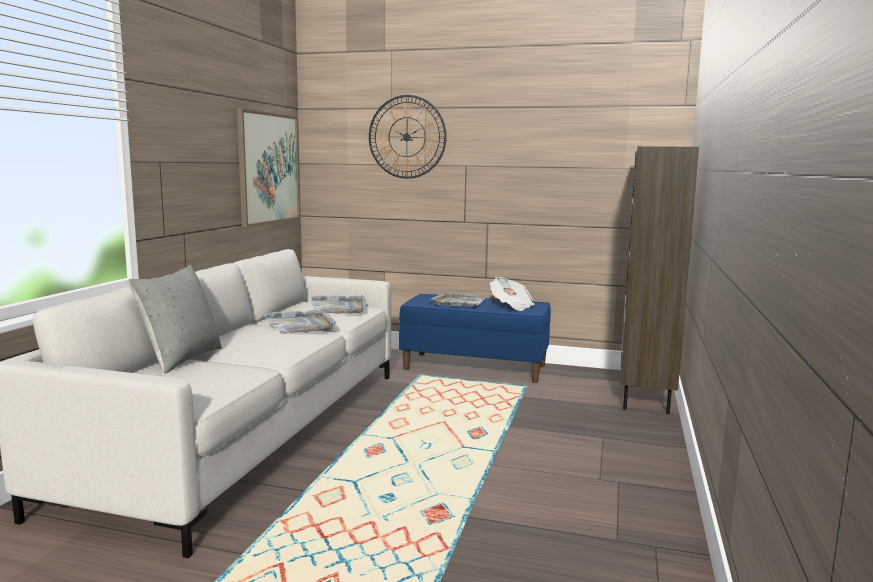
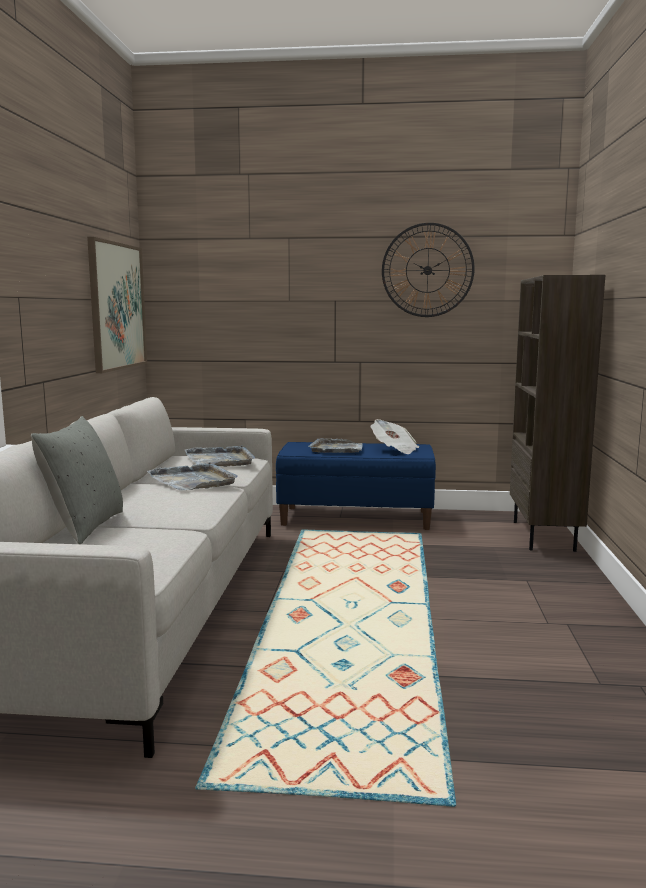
camera: 10 degrees left, 0 degrees up
(407, 137) = (268, 270): wall clock -> wall clock (427, 270)

